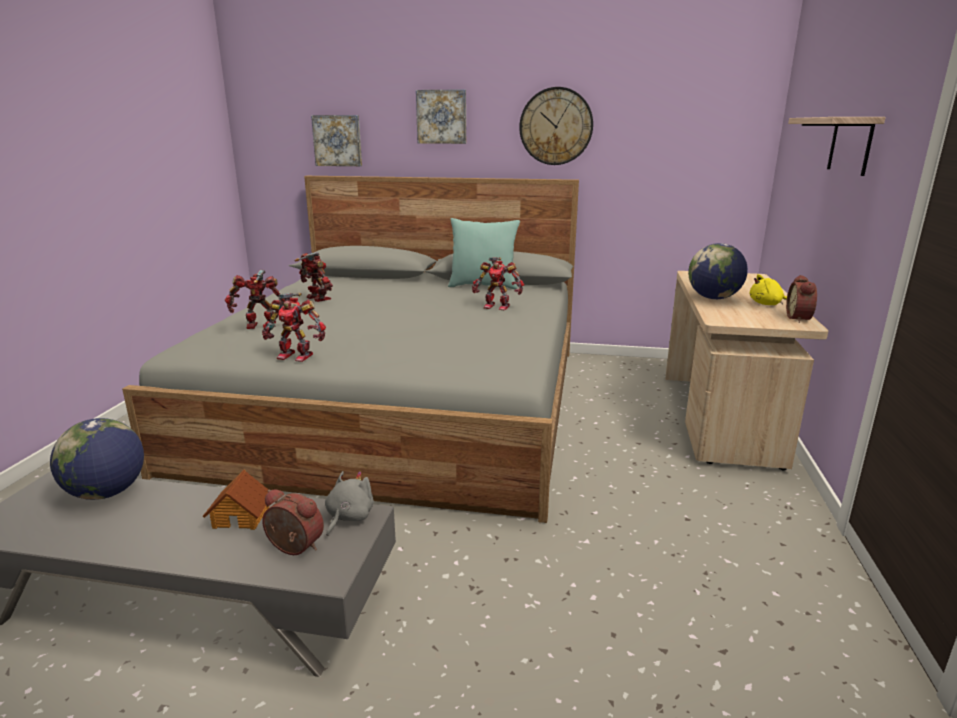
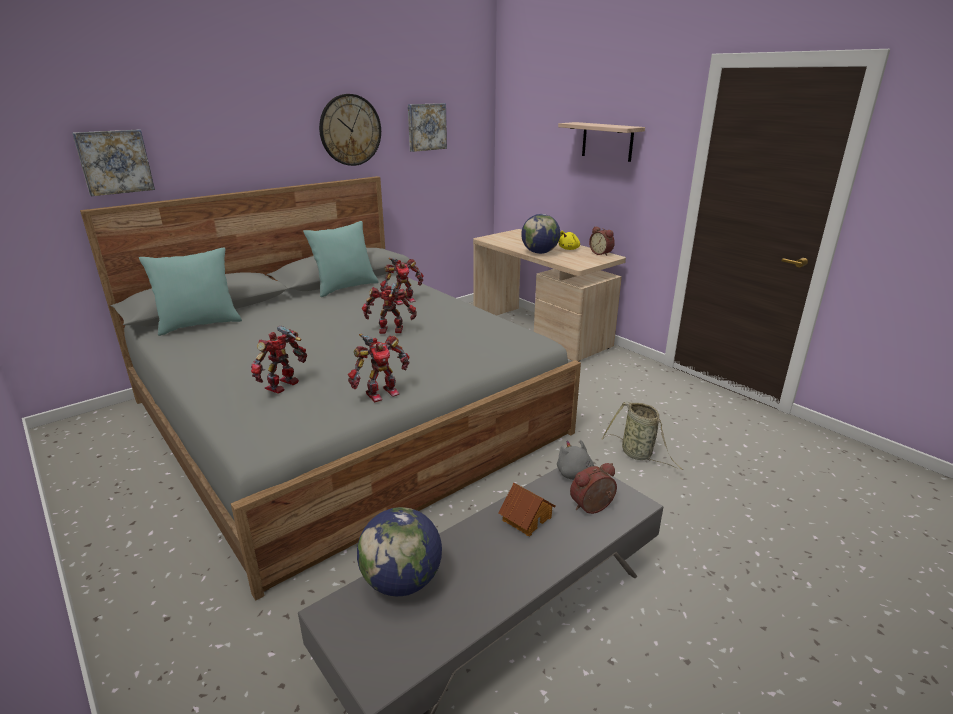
camera: 50 degrees left, 5 degrees up
(317, 299) = (238, 346): toy robot -> toy robot (391, 331)
(337, 281) = (199, 324): none -> turquoise pillow
(442, 117) = (241, 126): picture -> picture (426, 127)
(570, 587) = (639, 454): none -> basket

